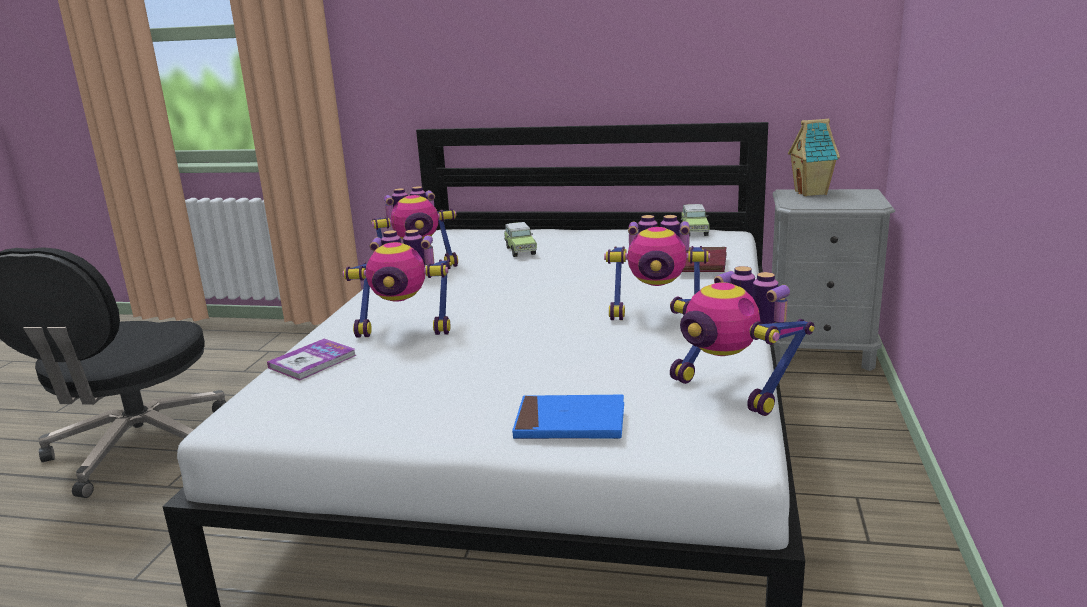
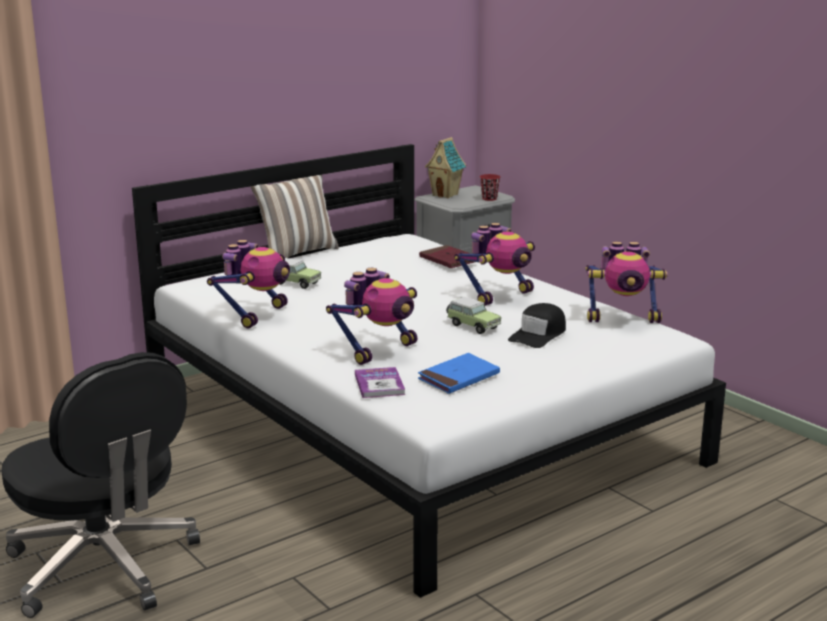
camera: 50 degrees left, 0 degrees up
(570, 423) = (597, 355): blue book -> blue book (459, 377)
(581, 372) = (538, 335): none -> black cap
(593, 226) = (296, 253): none -> pillow
(694, 231) = (381, 240): toy car -> toy car (472, 326)
(851, 204) = (489, 199): none -> red cup

